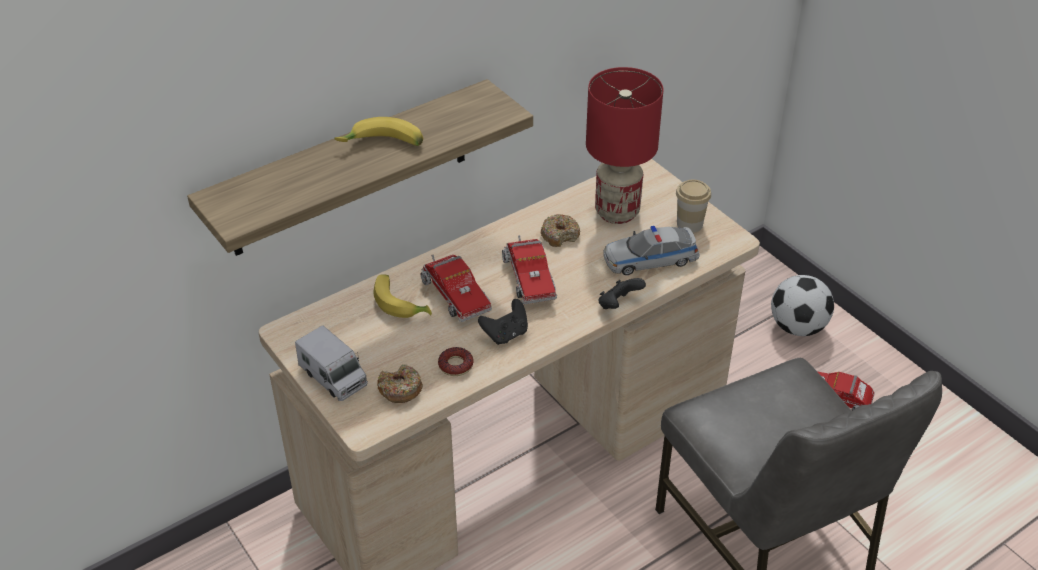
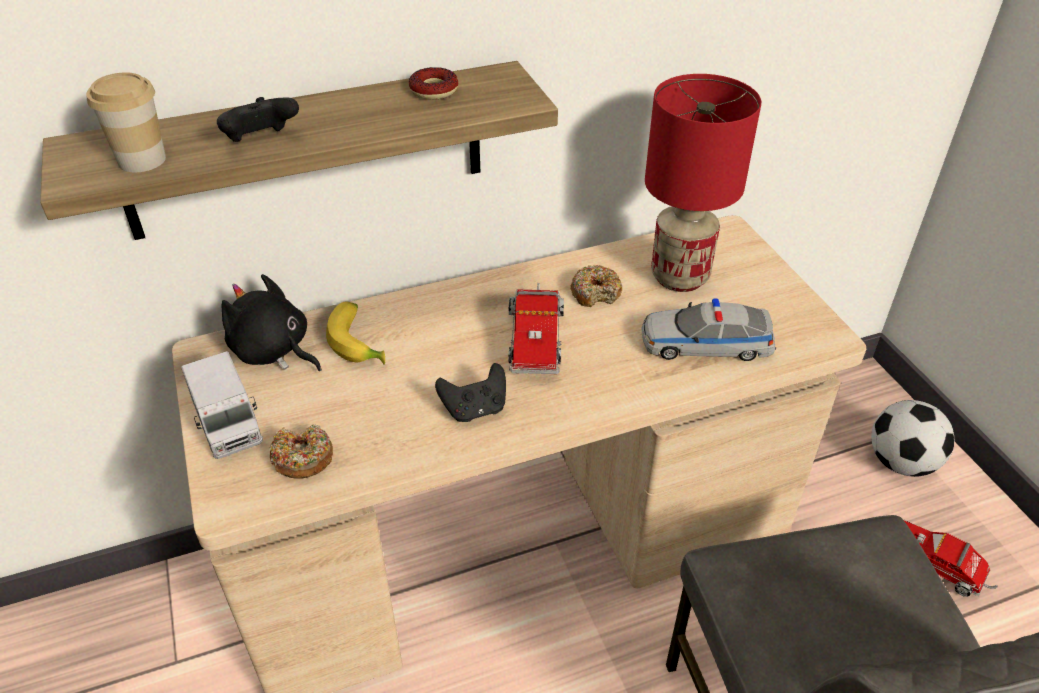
camera: 15 degrees right, 0 degrees up
(339, 321) = (274, 351): none -> black plush toy
(383, 145) = (333, 116): banana -> none
(453, 294) = (430, 343): toy truck -> none
(456, 365) = (391, 439): donut -> donut (434, 90)
(618, 305) = (642, 398): black game controller -> black game controller (261, 141)
(689, 224) = (773, 307): cup -> cup (142, 160)

